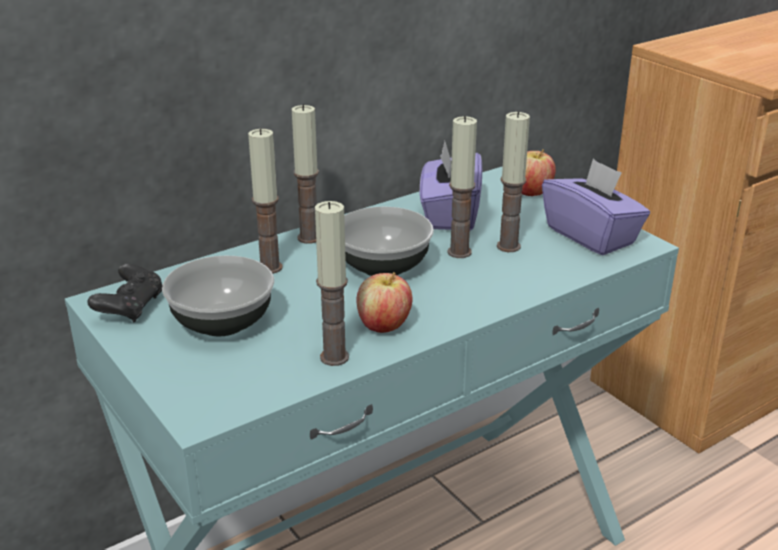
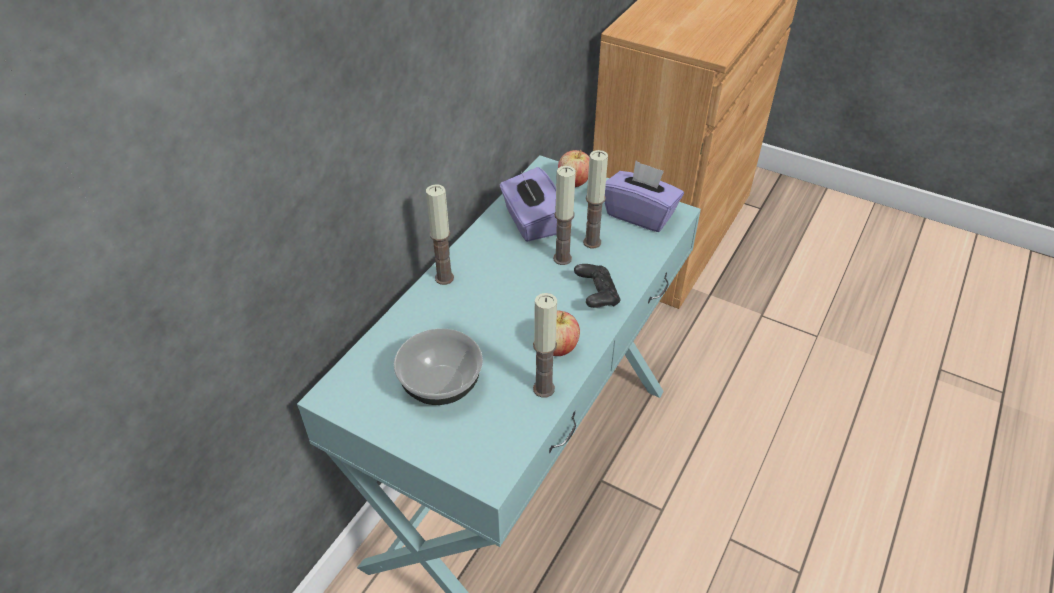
camera: 25 degrees left, 15 degrees up
(130, 308) = (359, 395): black game controller -> black game controller (596, 295)
(270, 267) = (436, 318): candle -> none
(383, 267) = (518, 290): bowl -> none

